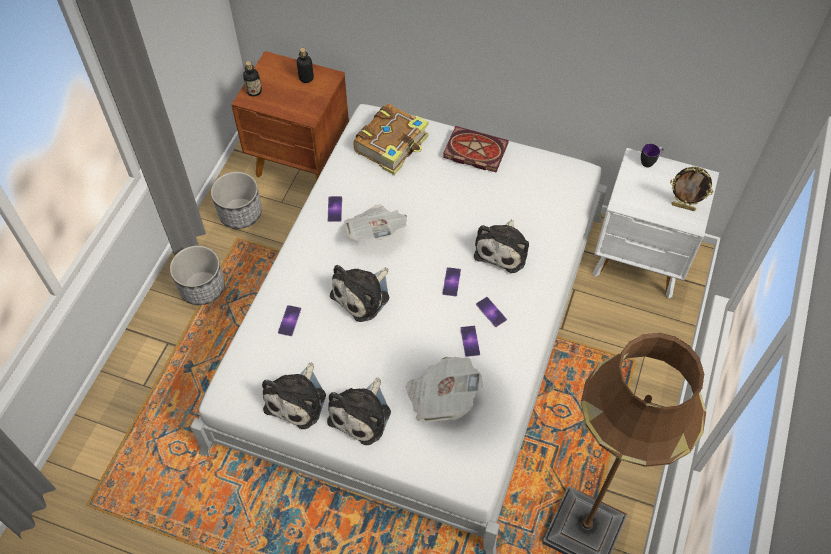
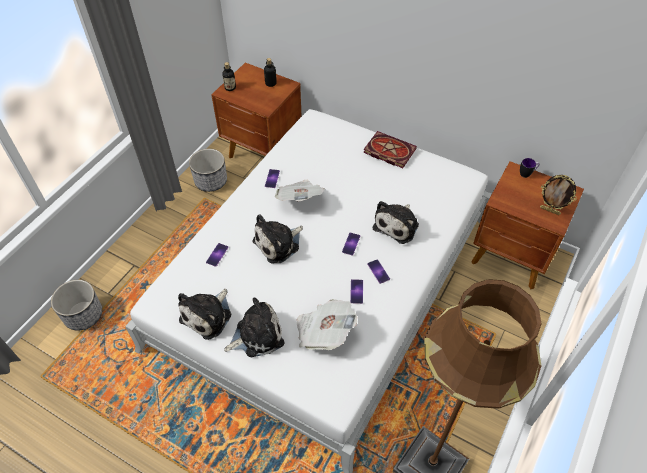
camera: 10 degrees right, 5 degrees down
(202, 287) = (170, 229): planter -> planter (83, 315)
(362, 414) = (256, 335): plush toy -> plush toy turned 150 degrees counterclockwise
(392, 145) = (327, 139): book -> none
(640, 261) = (511, 257): white nightstand -> brown nightstand

